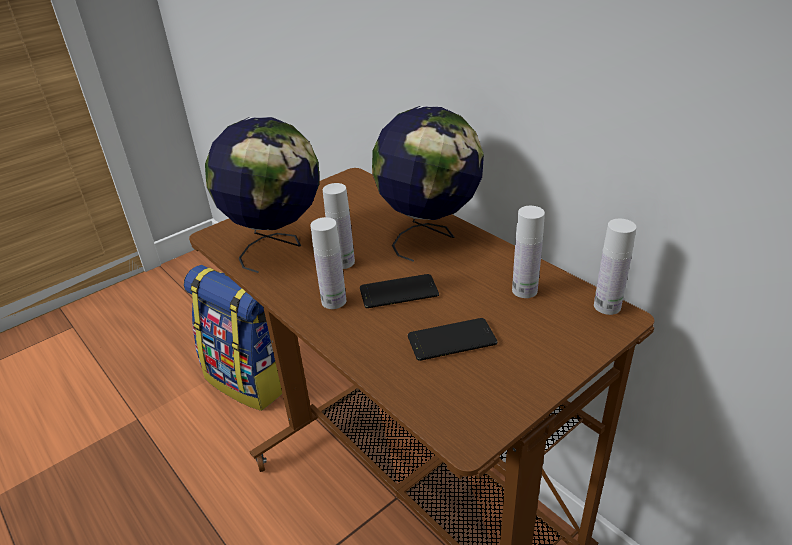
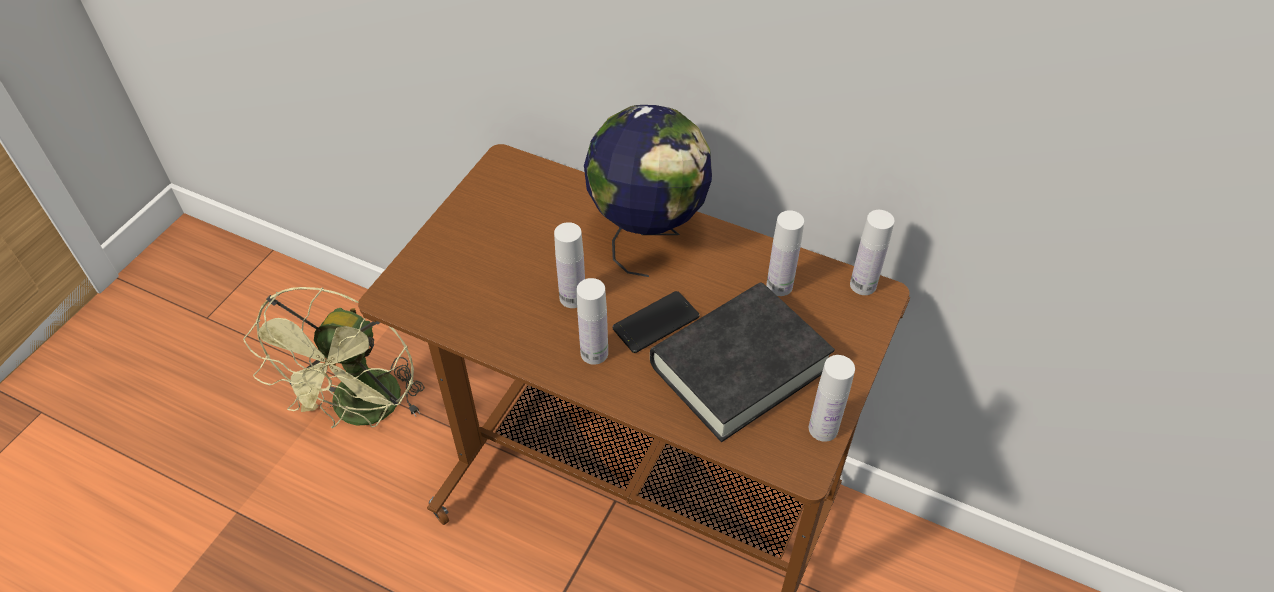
camera: 25 degrees left, 15 degrees up
(251, 379) = (364, 412): backpack -> green fan
(277, 247) = (482, 295): globe -> none
(451, 340) = (739, 367): phone -> black book
(505, 409) = (823, 429): none -> white bottle

